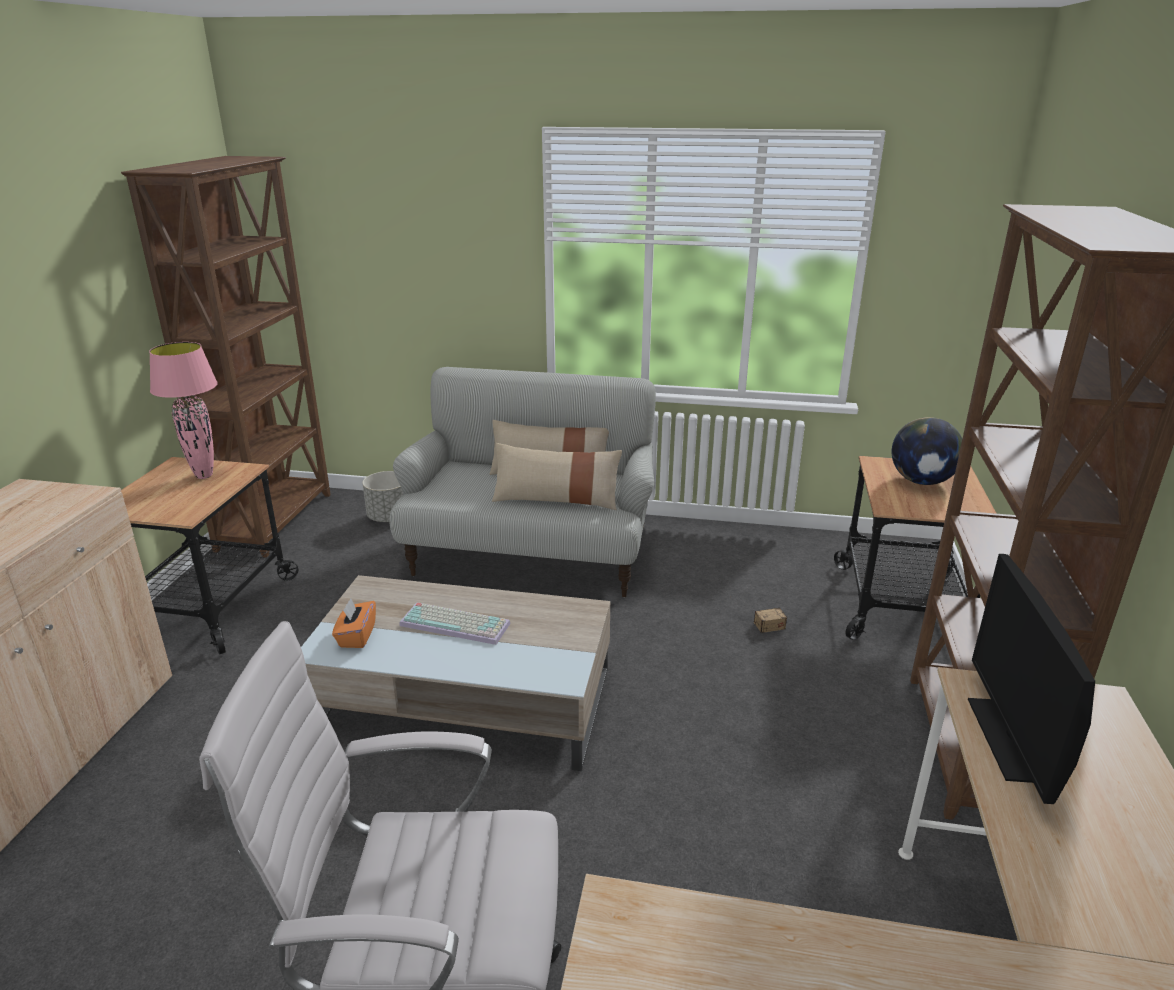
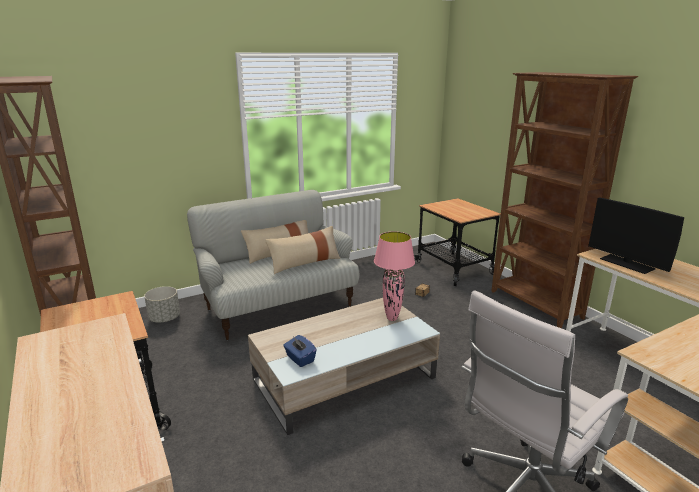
camera: 40 degrees left, 5 degrees down
(204, 475) = (95, 310): pink table lamp -> pink table lamp (391, 318)
(356, 636) = (300, 359): orange tissue box -> blue tissue box
(457, 623) = (339, 332): keyboard -> none
(921, 481) = (455, 207): globe -> none

